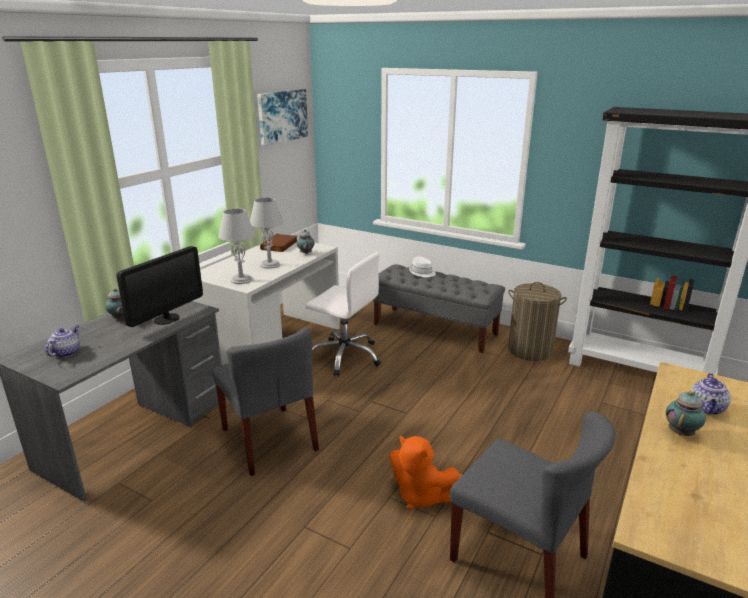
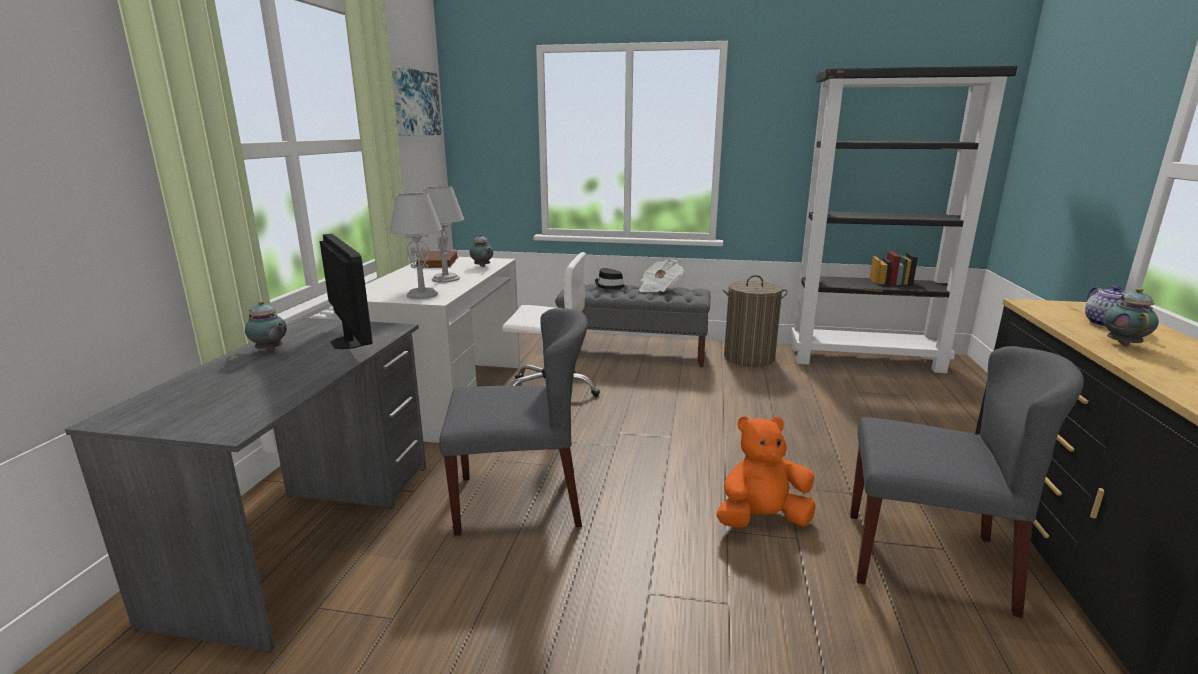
camera: 20 degrees left, 5 degrees down
(66, 352) = (208, 398): teapot -> none
(166, 319) = (349, 342): monitor -> monitor turned 45 degrees counterclockwise
(269, 440) = (520, 500): grey chair -> grey chair turned 45 degrees counterclockwise
(421, 495) = (762, 519): orange plush toy -> orange plush toy turned 150 degrees clockwise
(422, 272) = (610, 286): white hat -> black hat
(459, 280) = (659, 288): none -> newspaper

